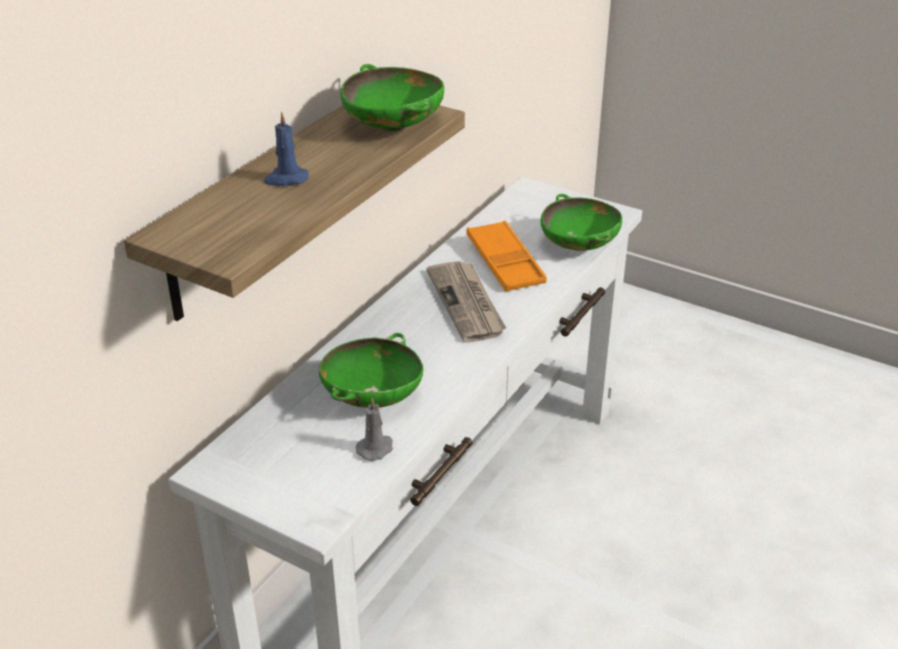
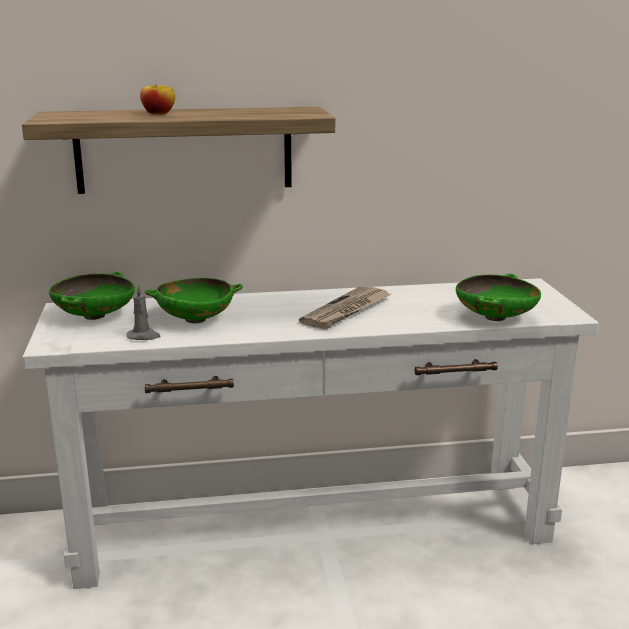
camera: 50 degrees right, 15 degrees down
(286, 179) = (158, 113): blue candle -> apple
(393, 125) = (276, 113): green bowl -> green bowl (95, 316)
(505, 263) = (420, 305): orange tray -> none

